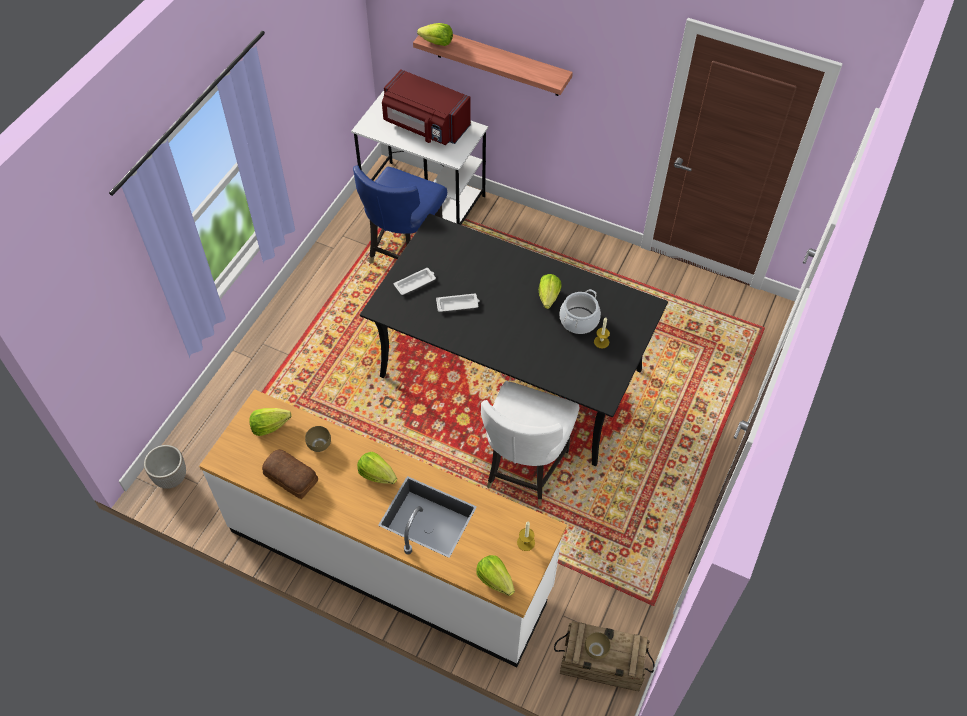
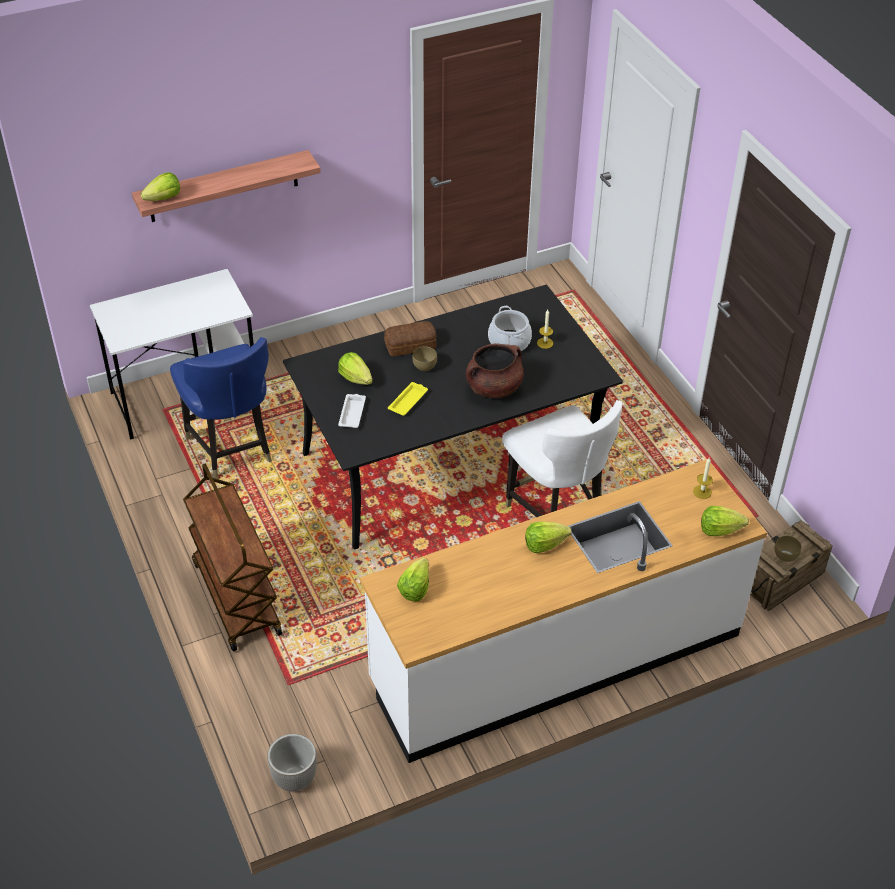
camera: 50 degrees left, 10 degrees down
(285, 345) = (236, 597): none -> brown cart
(291, 479) = (489, 604): bread -> bread (411, 345)
(319, 445) = (473, 566): brown bowl -> brown bowl (425, 367)
(425, 126) = (173, 304): red microwave -> none
(458, 304) = (408, 401): white tray -> yellow tray
(521, 343) = (493, 388): none -> brown cooking pot
(548, 297) = (465, 344): lettuce -> lettuce (355, 378)

